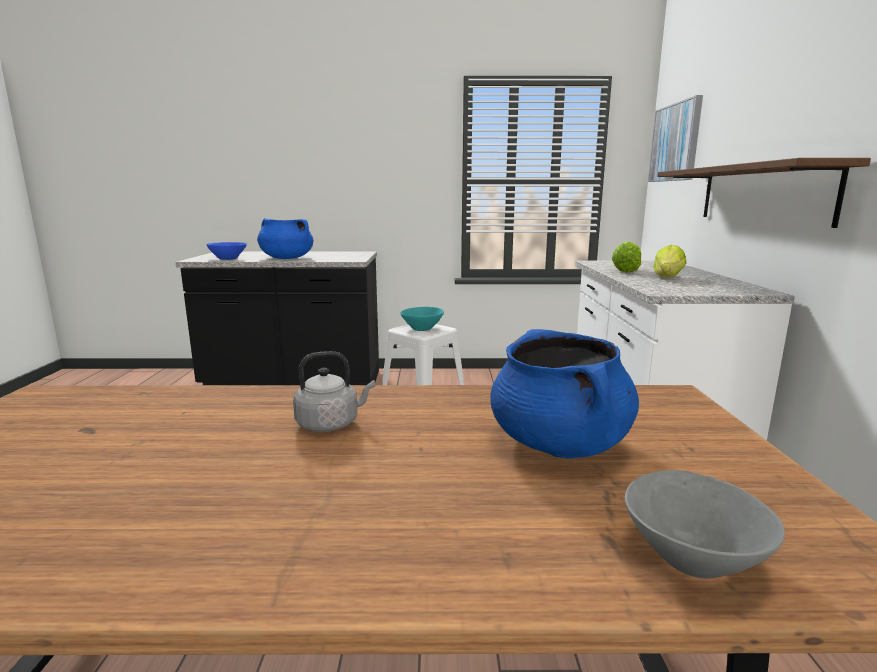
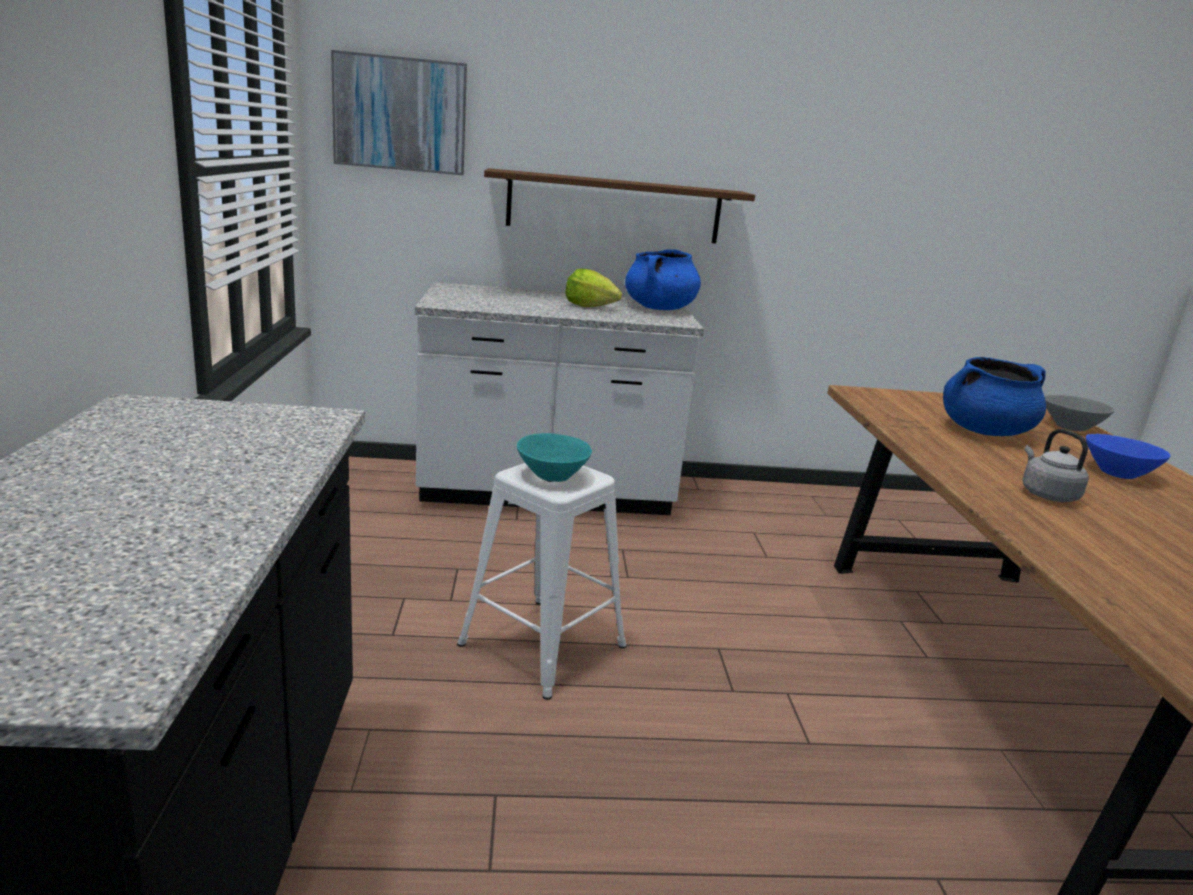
camera: 95 degrees left, 5 degrees up
(228, 259) = (155, 592): blue bowl -> blue bowl (1117, 473)
(286, 258) = (225, 491): blue cooking pot -> blue cooking pot (659, 308)
(626, 271) = (537, 308): lettuce -> none

